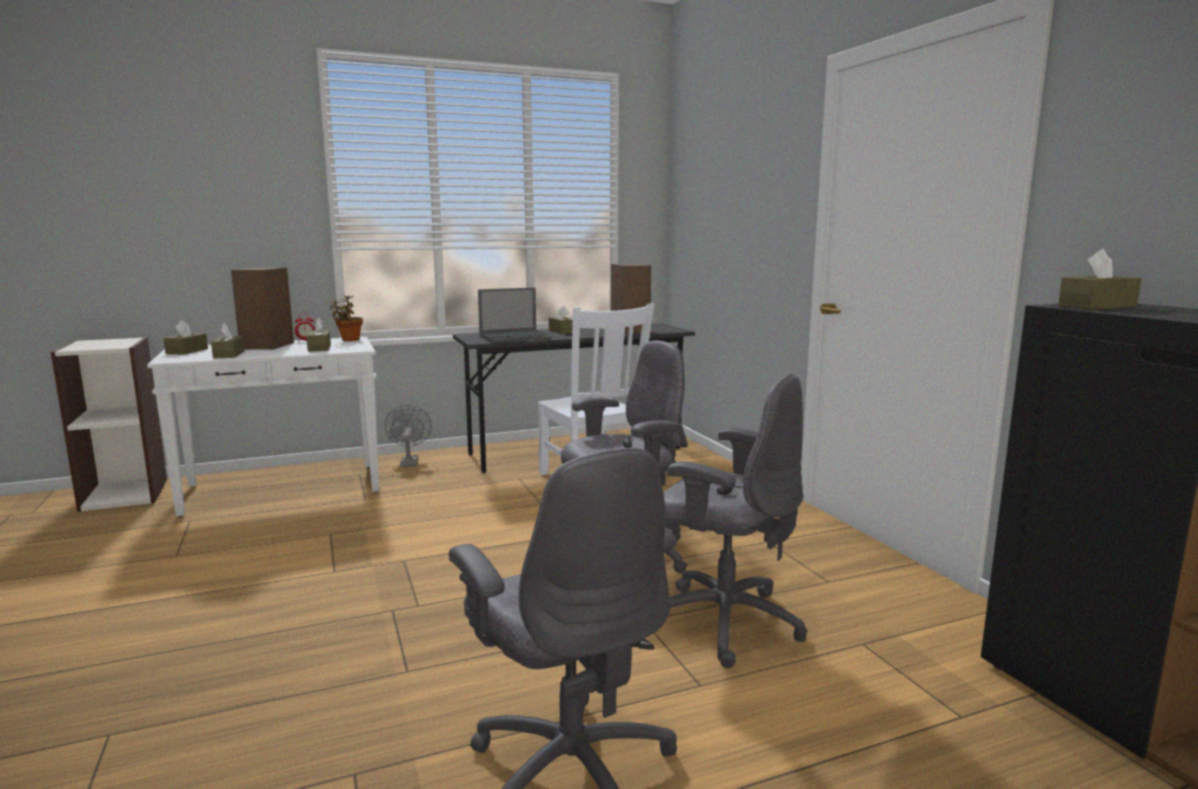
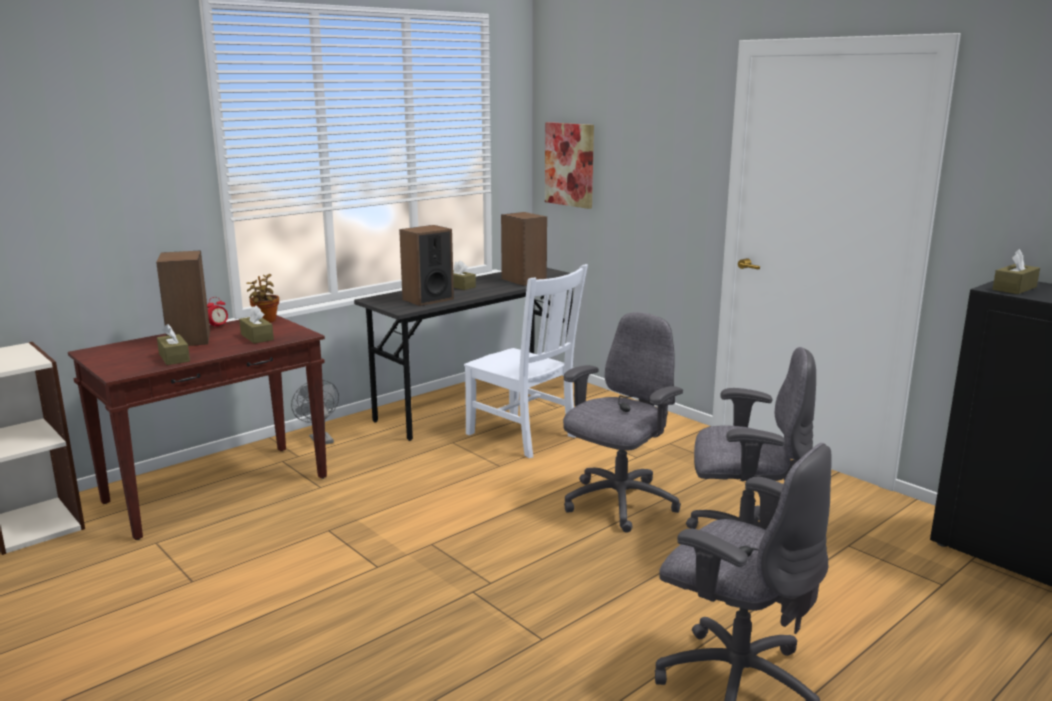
camera: 20 degrees left, 5 degrees up
(187, 351) = (111, 357): brown tissue box -> none
(285, 488) = (218, 489): white console table -> brown console table
(515, 337) = (427, 299): laptop -> speaker
(693, 220) = (570, 164): none -> picture

